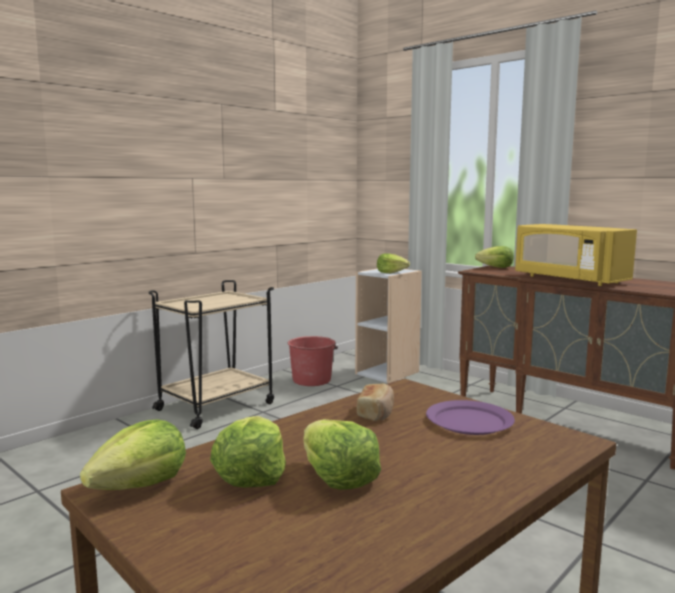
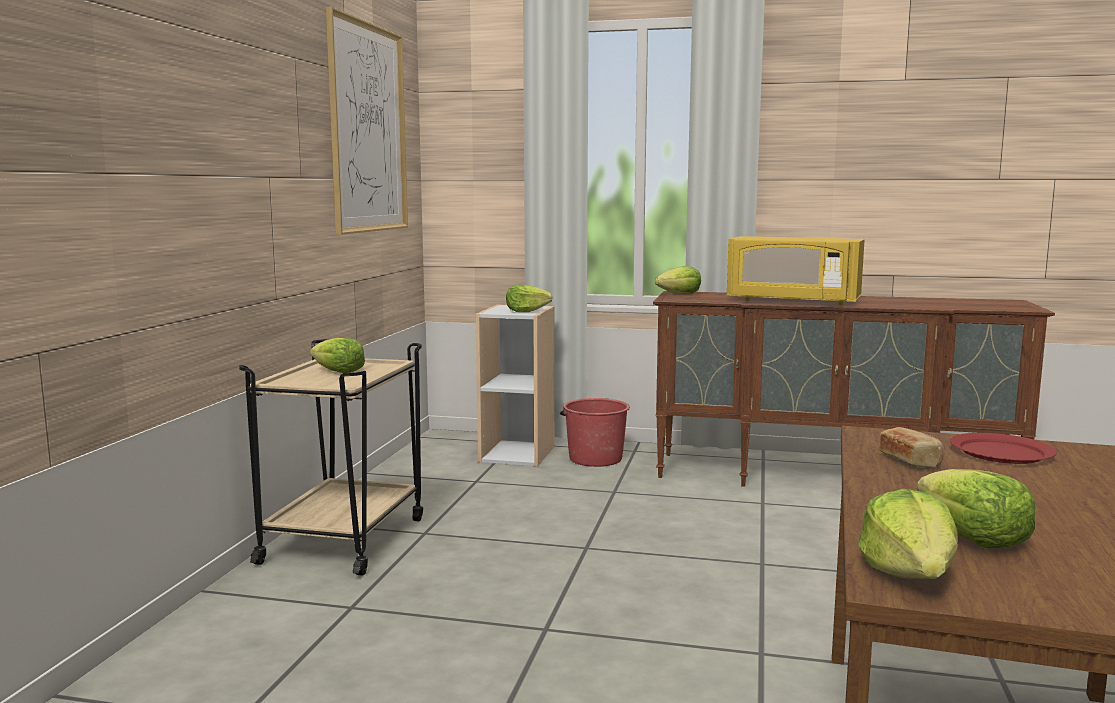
camera: 30 degrees left, 0 degrees up
(295, 146) = (368, 128): none -> picture
(312, 380) = (430, 479): red bucket -> red bucket (595, 458)
(337, 478) = (1041, 521): lettuce -> lettuce (338, 372)
(470, 421) = (1001, 452): purple plate -> red plate

